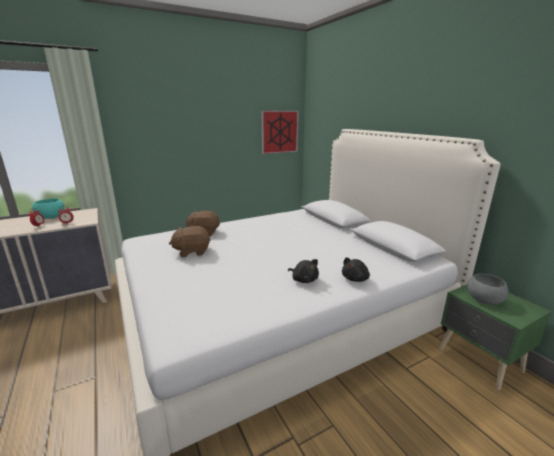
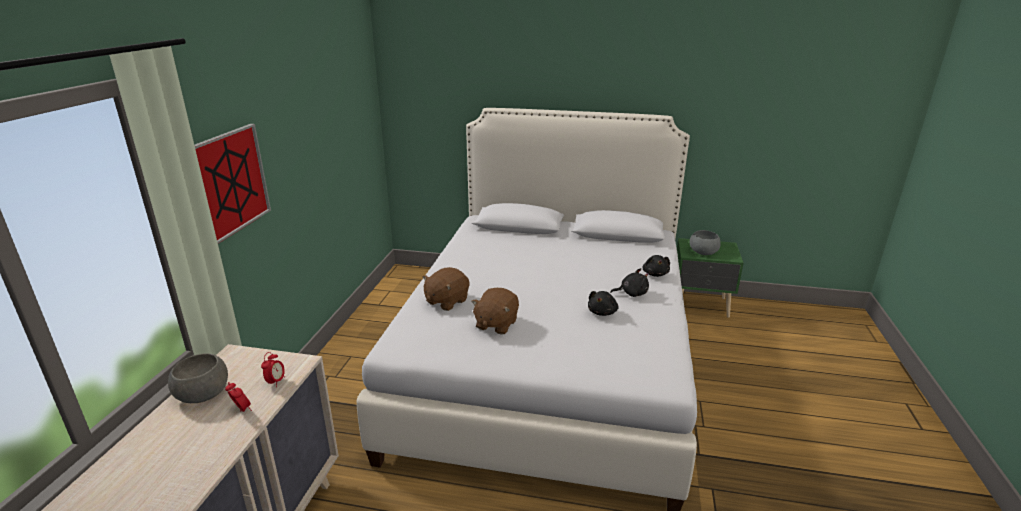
camera: 50 degrees left, 5 degrees up
(51, 217) = (202, 393): turquoise bowl -> grey bowl
(256, 278) = (603, 312): none -> black plush toy
(279, 132) = (363, 119): picture -> picture (231, 182)

